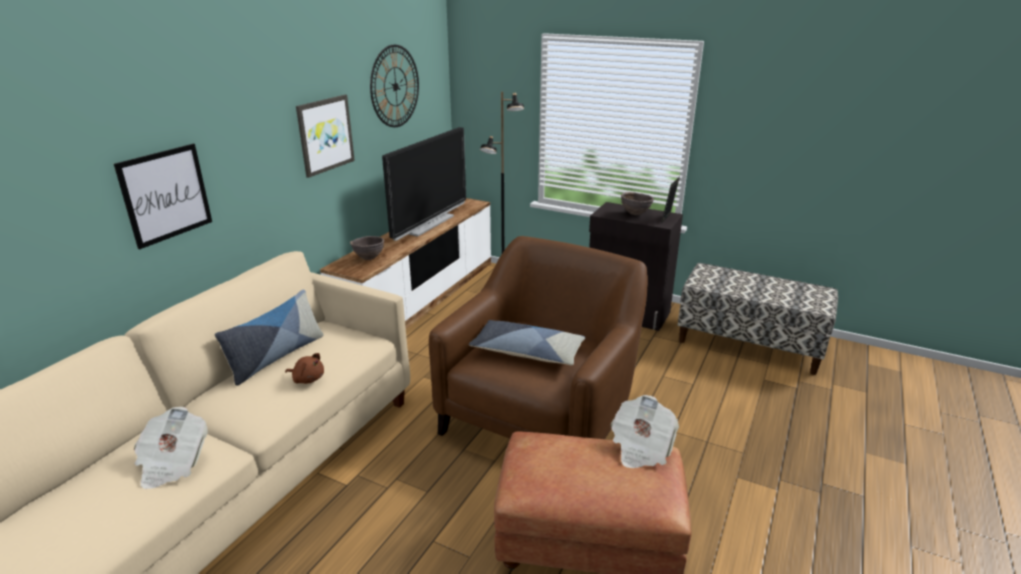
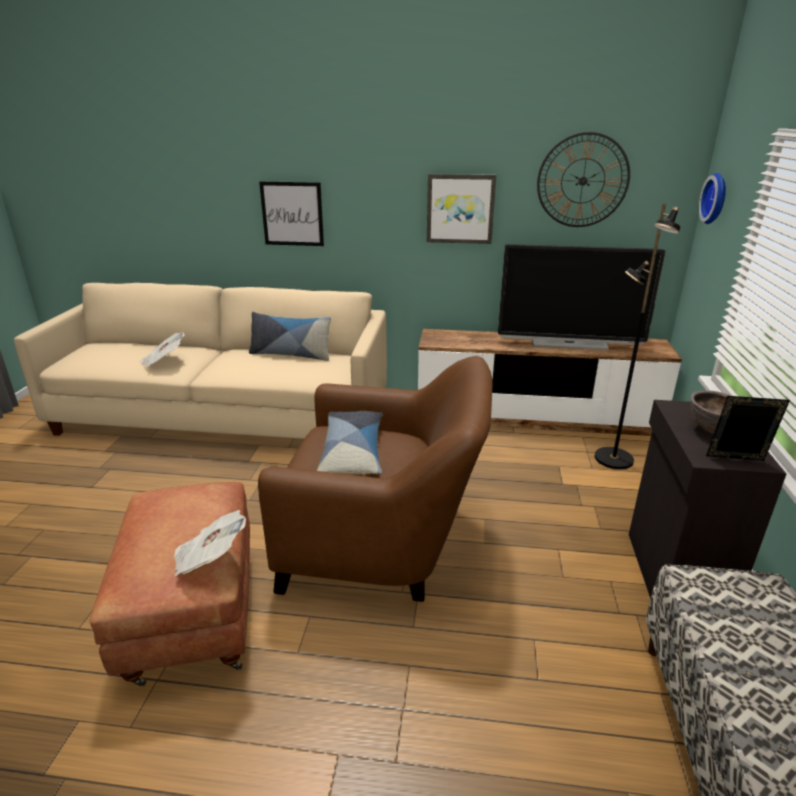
camera: 70 degrees right, 0 degrees up
(307, 379) = (265, 371): brown plush toy -> none
(369, 258) = (461, 339): brown bowl -> none
(477, 83) = (716, 198): none -> wall clock

